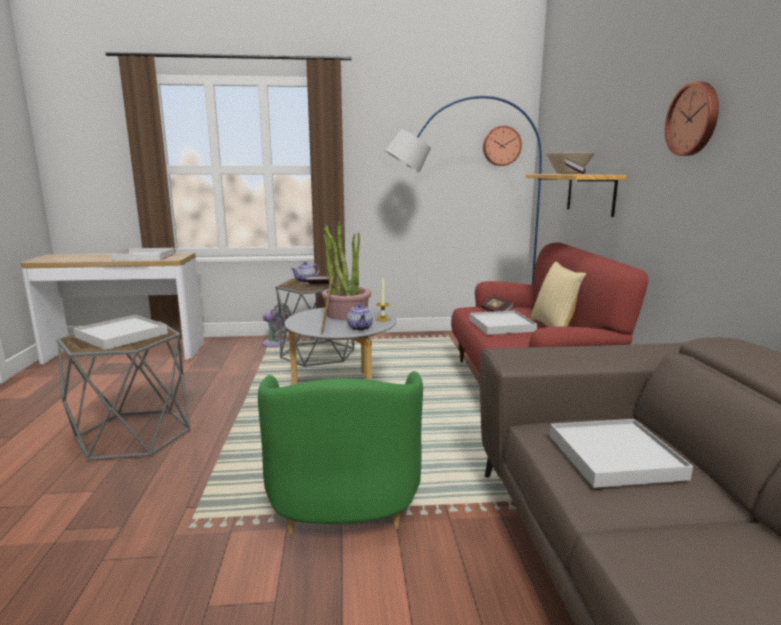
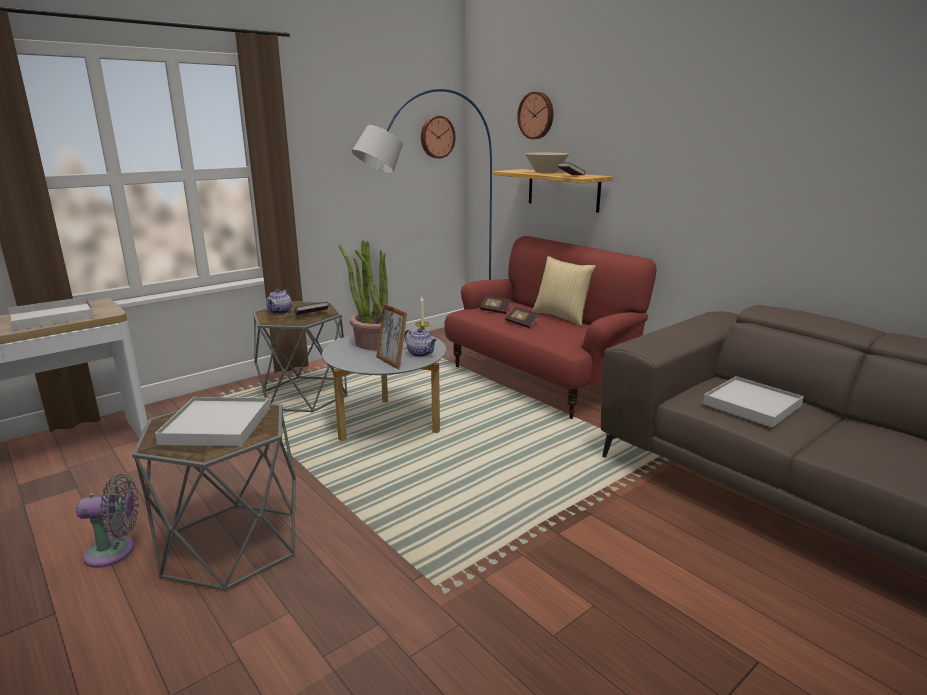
camera: 35 degrees left, 5 degrees up
(276, 344) = (235, 396): grey fan -> grey fan (115, 551)
(344, 500) = (533, 515): green armchair -> none
(501, 325) = (522, 323): white tray -> book
(694, 119) = (691, 137): wall clock -> wall clock (536, 115)

